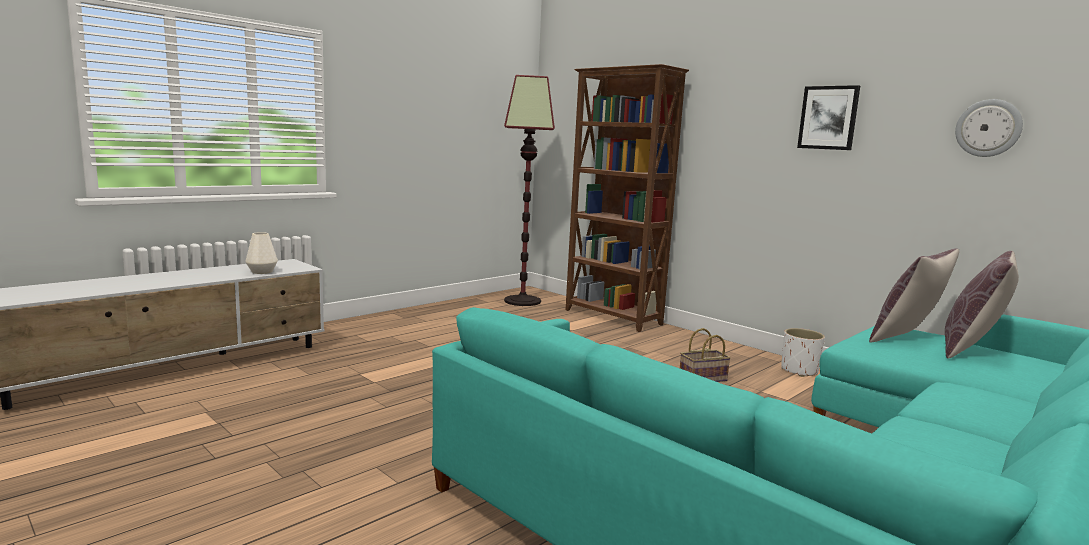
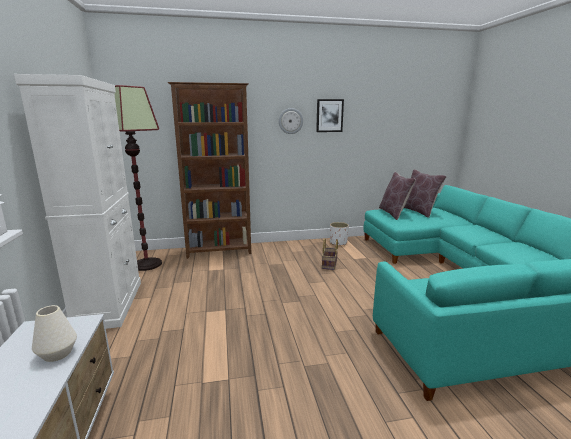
camera: 55 degrees left, 5 degrees up
(432, 312) = (109, 304): none -> white cabinet
(988, 128) = (393, 119): wall clock -> wall clock (290, 121)

